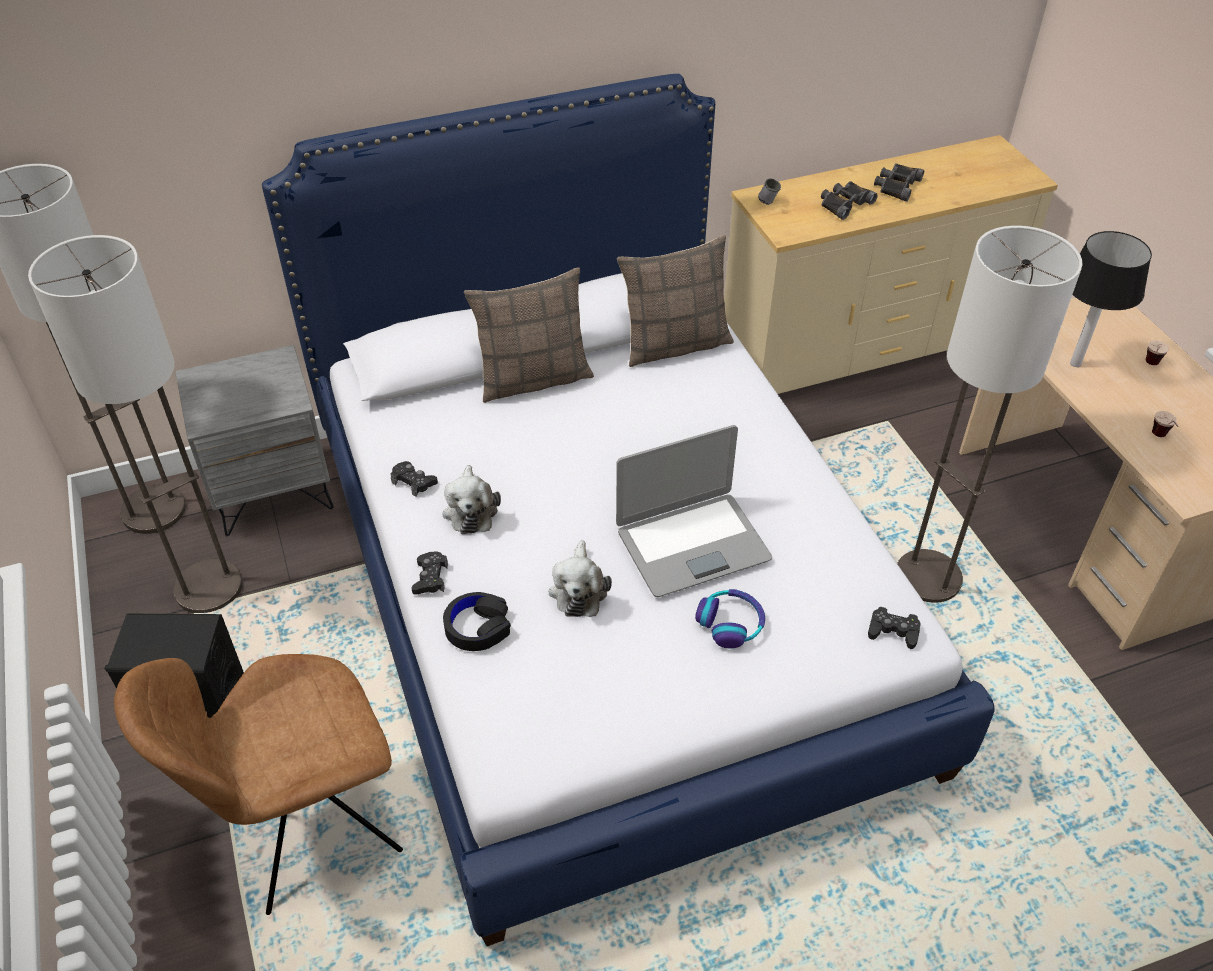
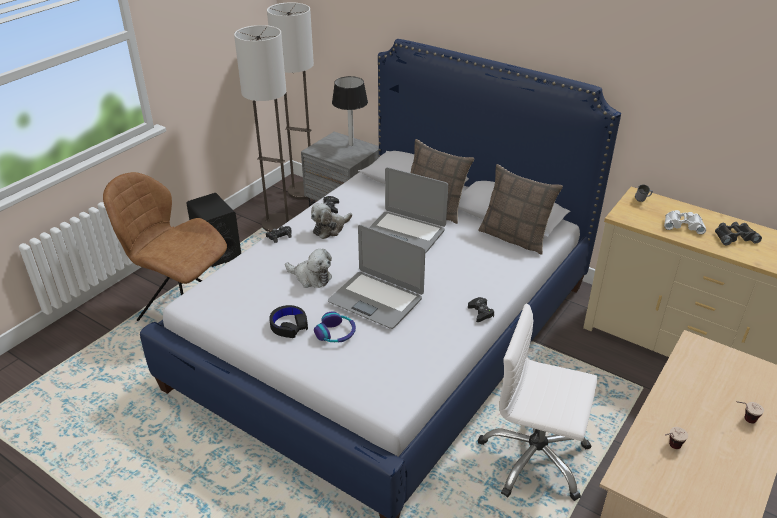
camera: 55 degrees right, 10 degrees down
(477, 627) = (262, 260): black headphones -> black headphones (289, 326)
(564, 438) = (404, 233): none -> laptop
(578, 589) = (311, 277): plush toy -> plush toy turned 120 degrees counterclockwise
(844, 203) = (683, 225): black binoculars -> white binoculars
(893, 631) = (386, 395): black game controller -> black game controller (480, 312)
(927, 577) = (534, 458): floor lamp -> white office chair
(1075, 363) = (693, 381): table lamp -> table lamp (351, 144)

